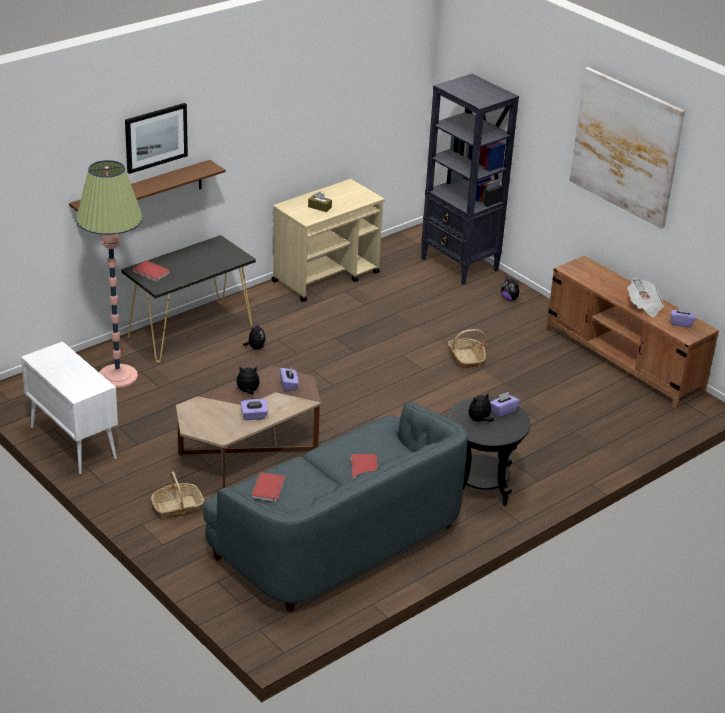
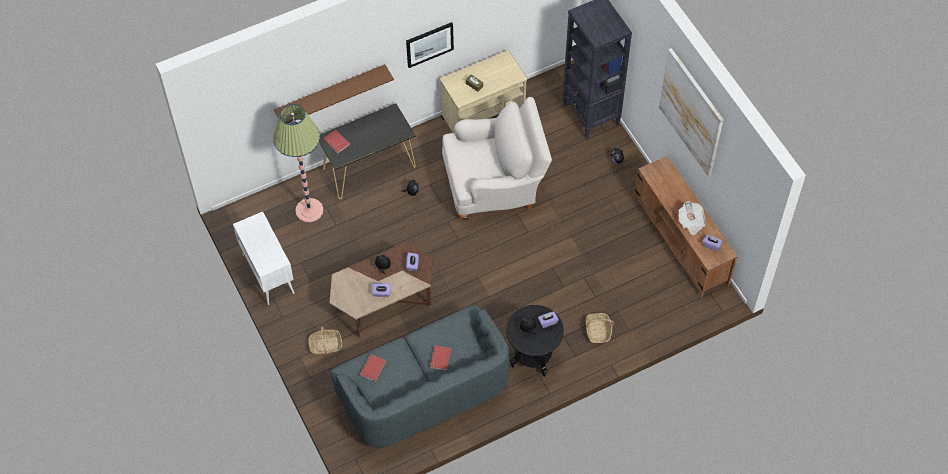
camera: 15 degrees right, 25 degrees up
(155, 137) = (340, 62): picture -> picture (429, 44)
(363, 332) = (495, 185): none -> white armchair
(466, 359) = (562, 224): basket -> basket (598, 331)

